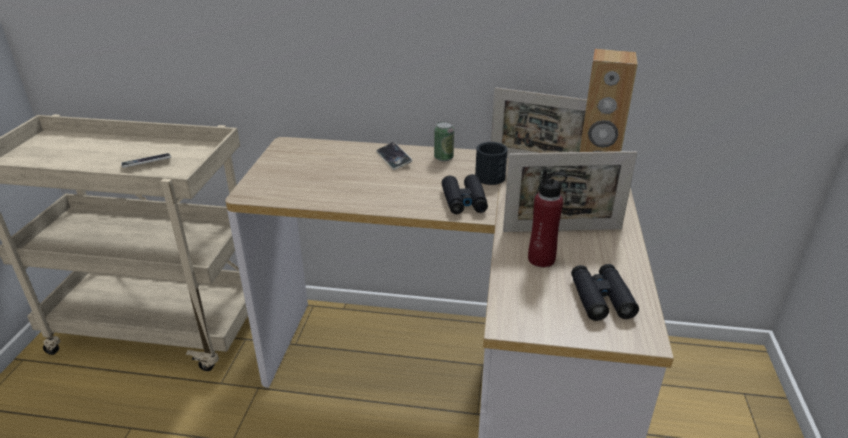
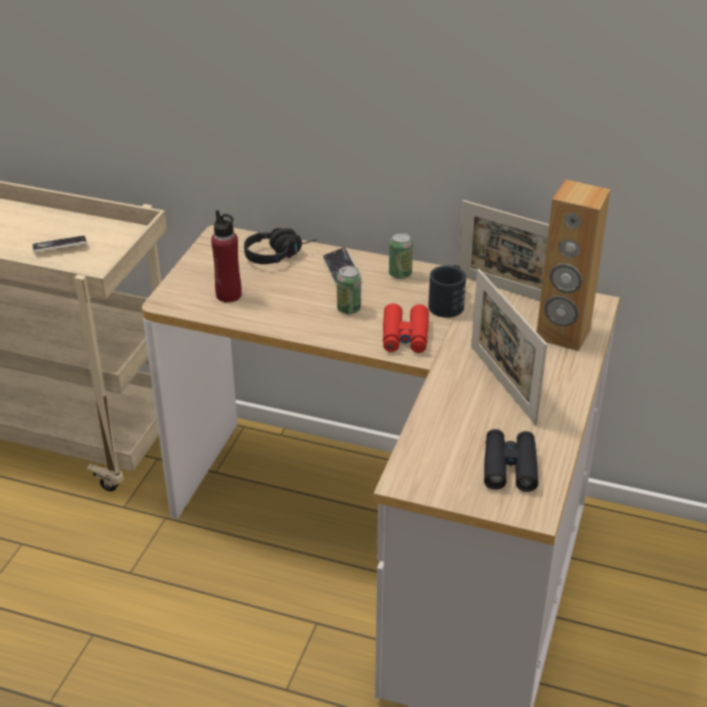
camera: 10 degrees right, 5 degrees up
(340, 152) = (280, 254): none -> black headphones
(409, 186) = (349, 309): none -> can
(464, 201) = (405, 336): black binoculars -> red binoculars
(541, 259) = (464, 416): red bottle -> red bottle (229, 295)
(562, 230) = (502, 384): picture frame -> picture frame turned 60 degrees clockwise

